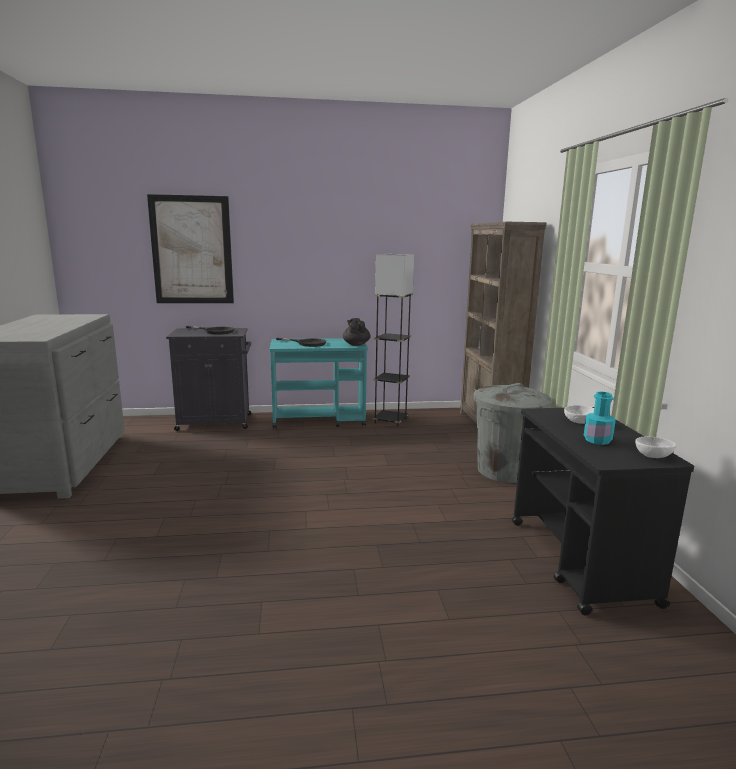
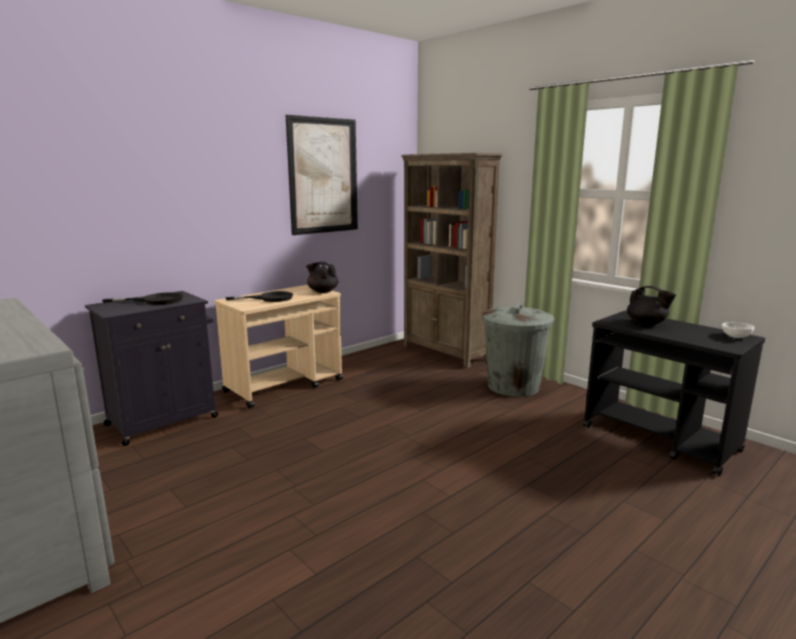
camera: 35 degrees left, 0 degrees up
(192, 250) = (96, 193): picture -> picture (323, 176)
(319, 420) = (285, 385): turquoise cart -> beige cart
(390, 421) = (356, 368): grey floor lamp -> none
(578, 422) = (647, 323): white bowl -> black teapot
(597, 440) = (688, 334): turquoise bottle -> none

